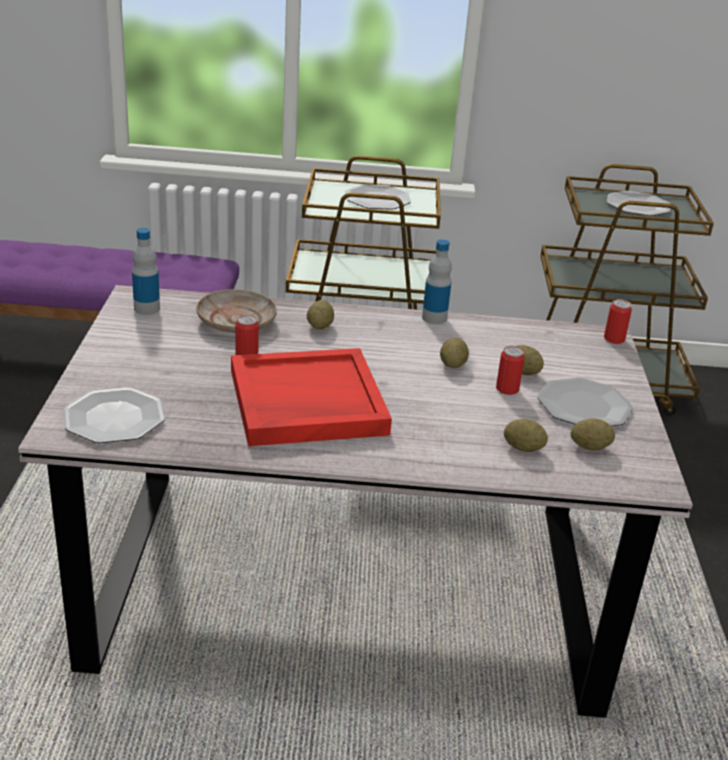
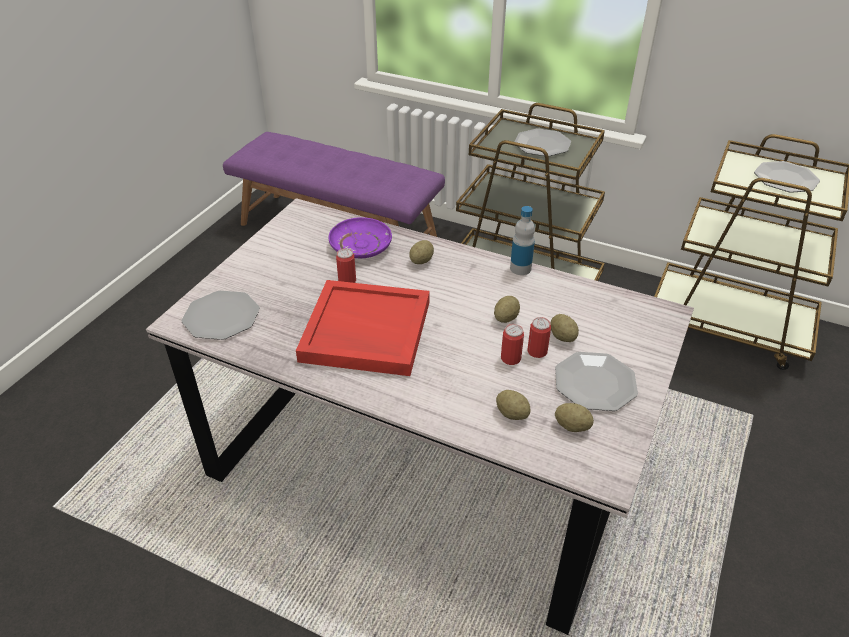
camera: 25 degrees right, 10 degrees up
(147, 308) = (303, 223): bottle -> none
(236, 321) = (361, 245): beige plate -> purple plate
(614, 339) = (670, 318): can -> can (510, 358)

